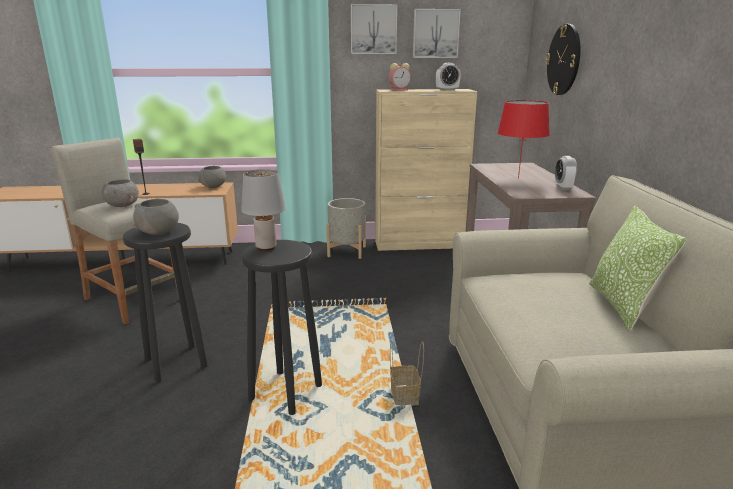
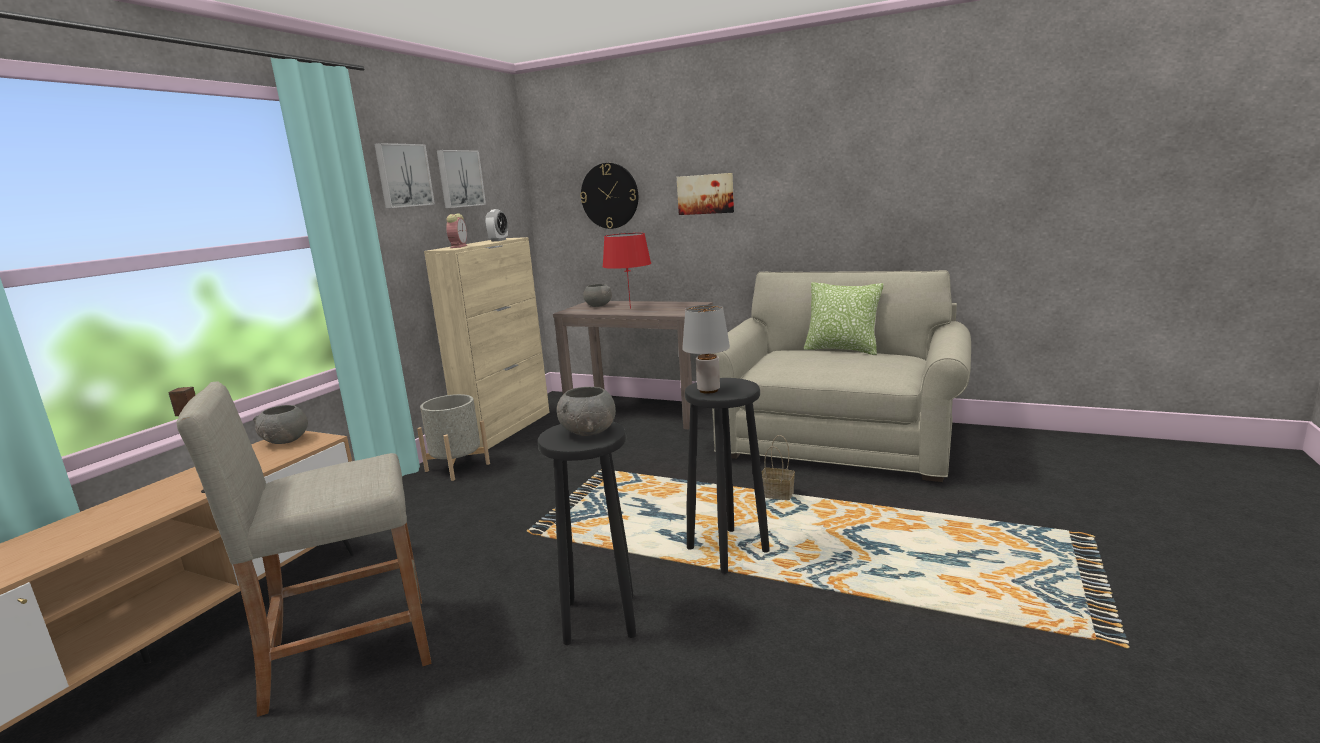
camera: 60 degrees left, 5 degrees down
(122, 205) = (342, 477): grey bowl -> grey bowl (598, 306)
(563, 188) = (677, 304): alarm clock -> none
(621, 68) = (706, 194): none -> picture

